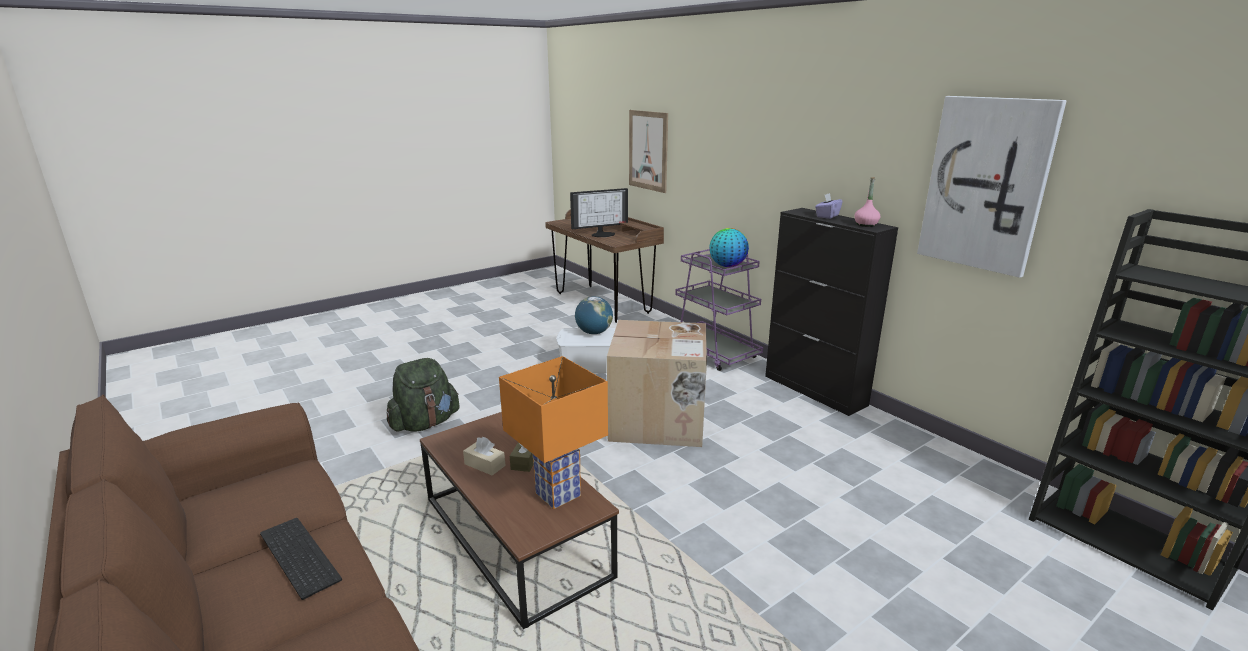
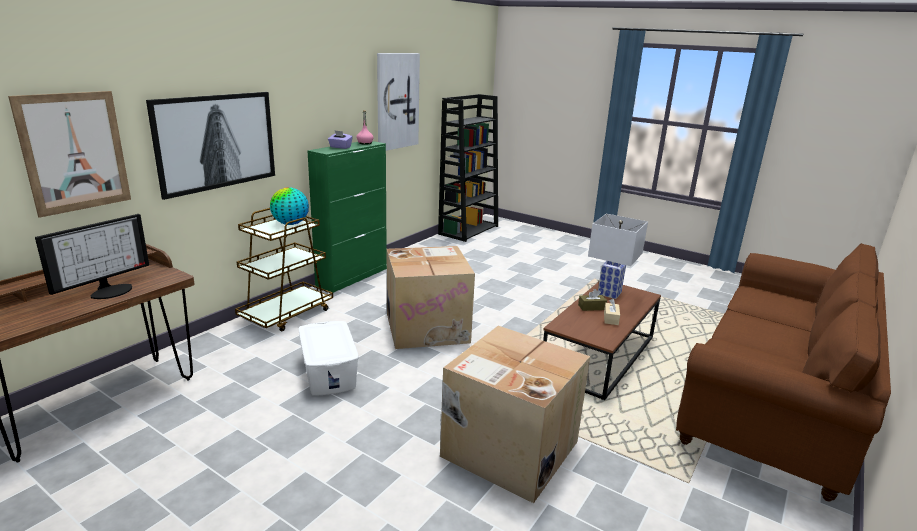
camera: 110 degrees left, 0 degrees up
(296, 556) = (753, 331): keyboard -> none
(425, 423) = (508, 449): green backpack -> cardboard box
(558, 494) = (608, 293): orange table lamp -> white table lamp
(594, 333) = (318, 342): globe -> none
(602, 234) = (110, 290): monitor -> monitor turned 75 degrees clockwise
(714, 353) = (287, 314): purple cart -> brown cart
(721, 168) = (216, 141): none -> picture
(815, 390) = (352, 277): black cabinet -> green cabinet

